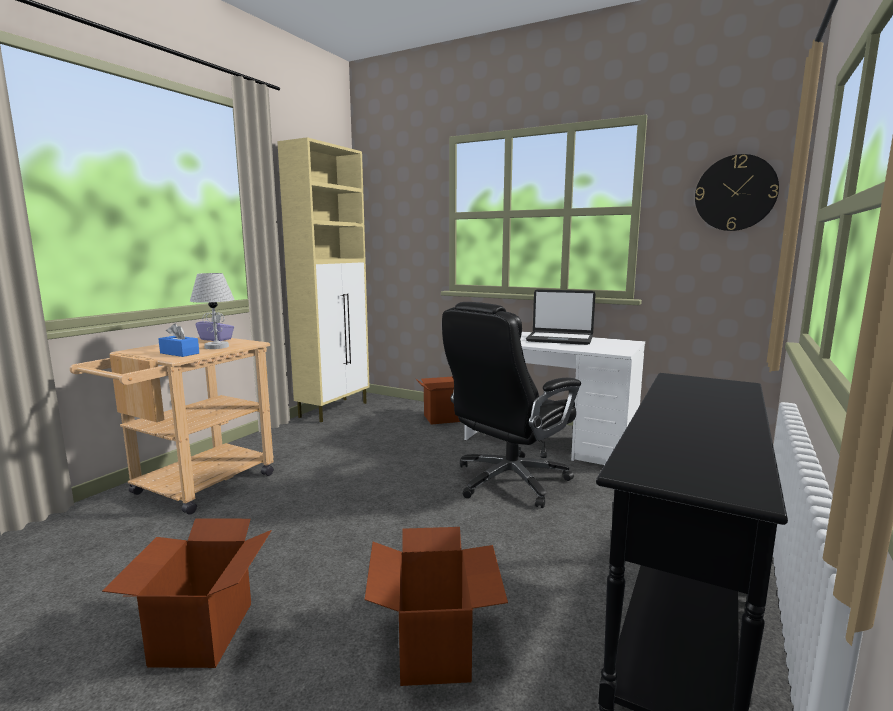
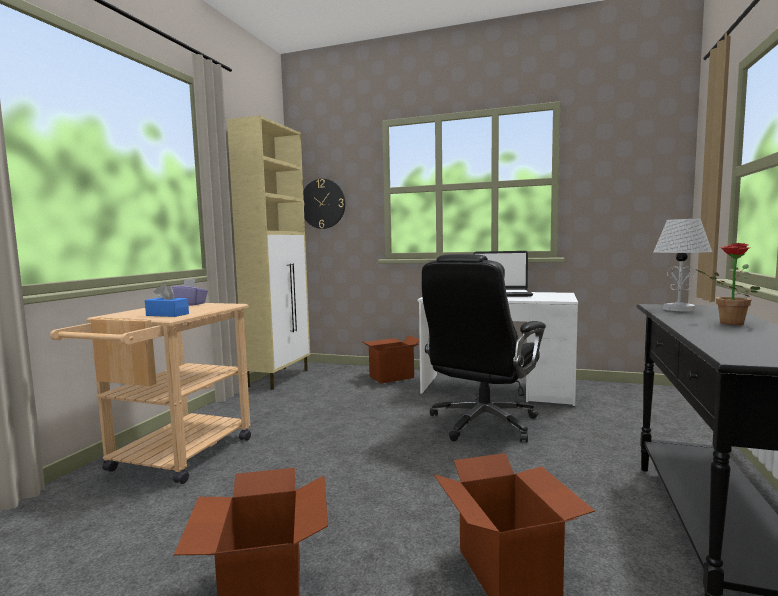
camera: 10 degrees left, 5 degrees down
(216, 347) = (198, 309): white table lamp -> white table lamp (678, 309)
(708, 413) = (726, 323): none -> potted plant
(735, 193) = (638, 165): wall clock -> wall clock (322, 204)

